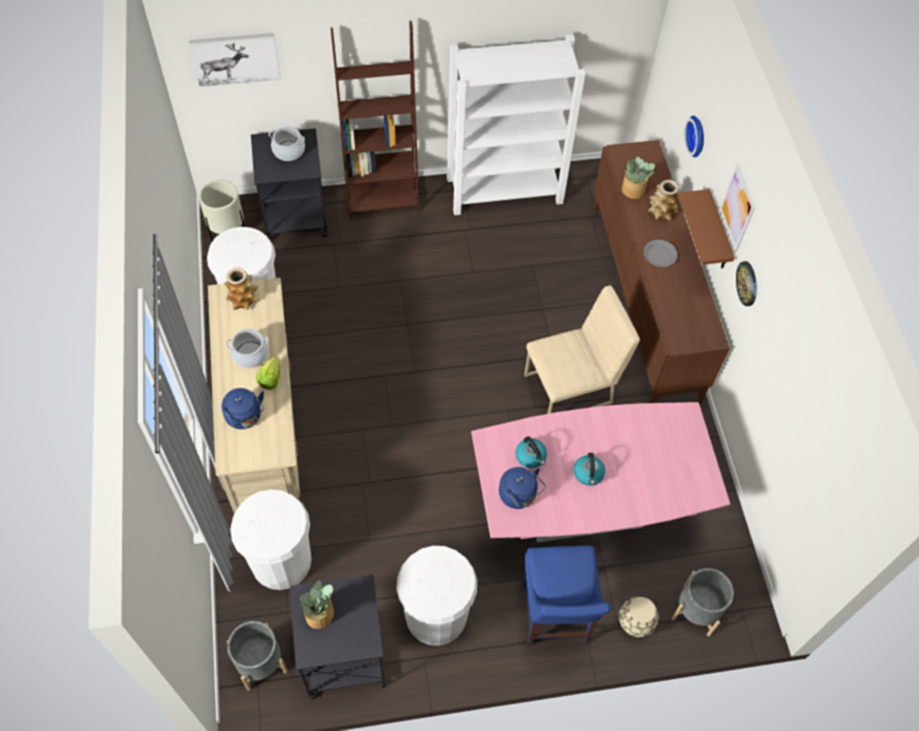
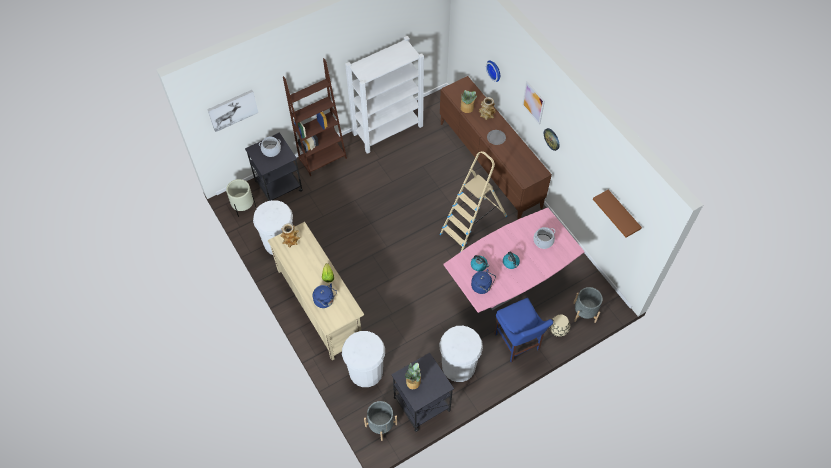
camera: 20 degrees left, 0 degrees up
(250, 354) = (310, 267): cooking pot -> cooking pot (543, 241)
(571, 388) = (473, 225): beige chair -> beige step ladder
(718, 233) = (524, 117): brown shelf -> brown shelf (622, 213)

